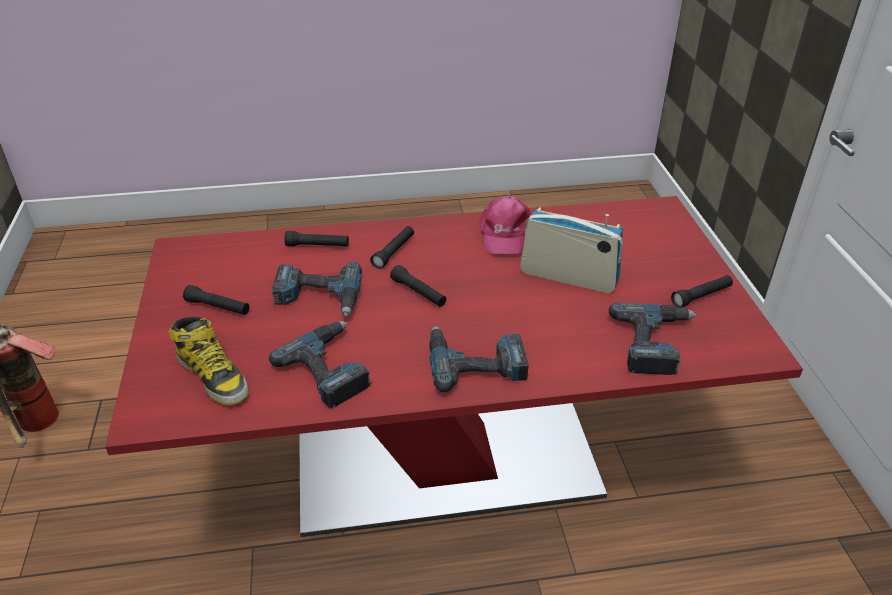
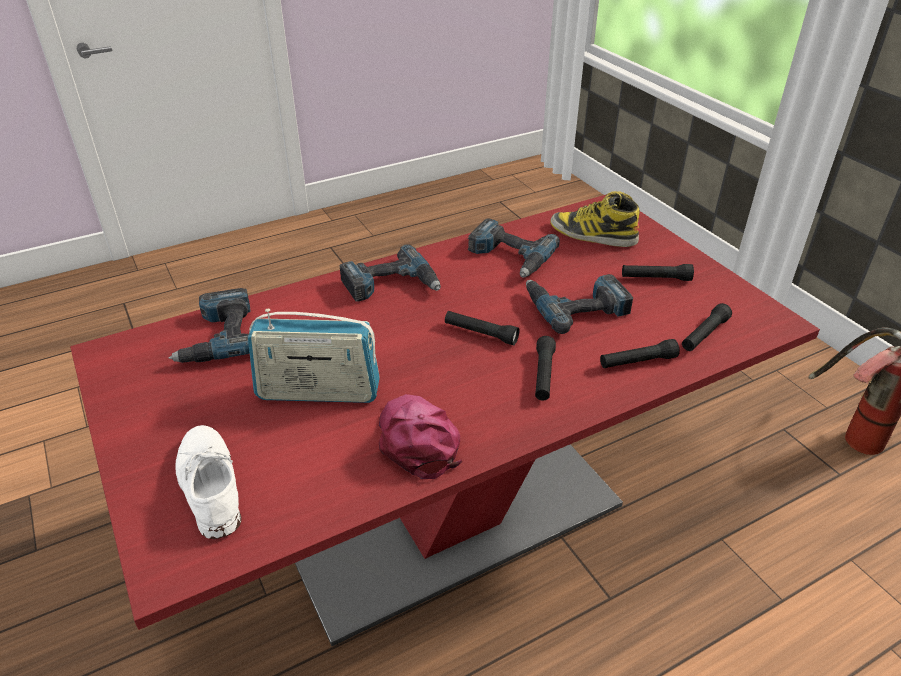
camera: 160 degrees right, 0 degrees up
(647, 239) = (209, 484): none -> white shoe
(701, 296) = (152, 403): black flashlight -> black flashlight (704, 335)

